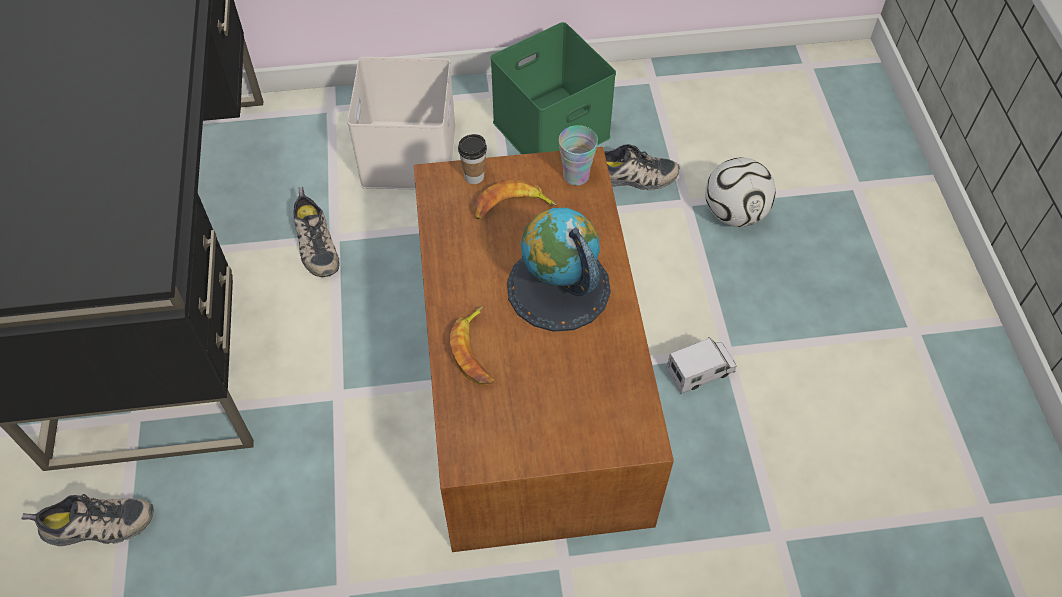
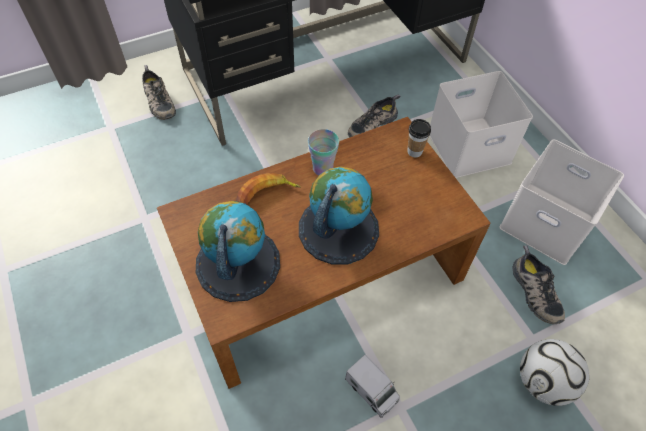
camera: 70 degrees right, 0 degrees up
(511, 207) = (398, 181): banana -> none
(551, 127) = (548, 222): green storage box -> white storage box
(569, 407) = (237, 263): none -> globe
(576, 176) = (449, 212): cup -> cup (322, 168)

